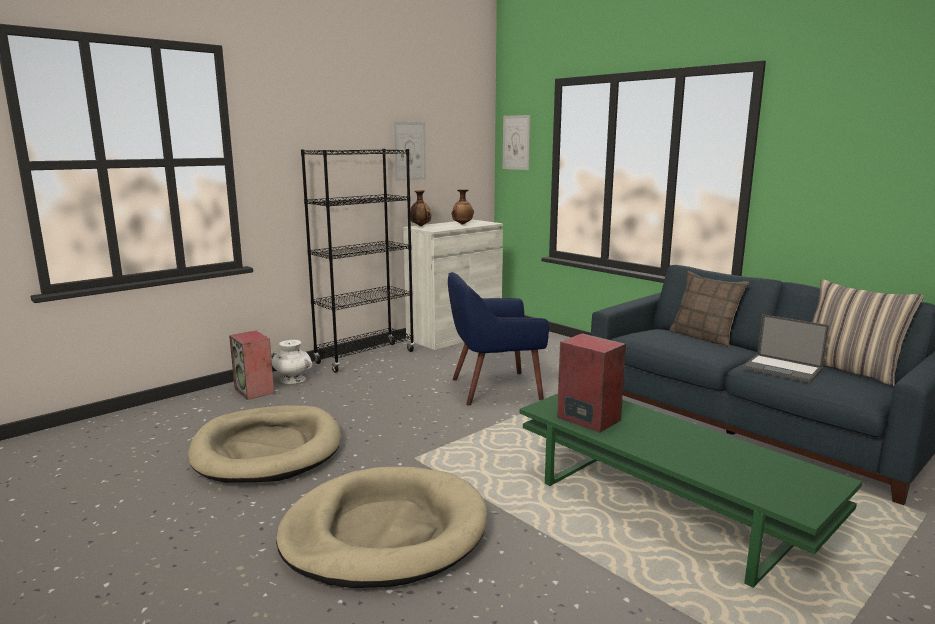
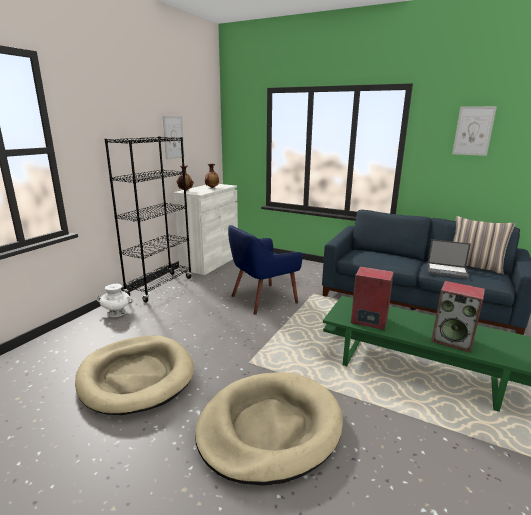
camera: 20 degrees left, 5 degrees up
(255, 391) = (93, 327): speaker -> speaker (453, 340)
(516, 142) = (238, 130): picture -> picture (473, 131)
(704, 337) = (386, 253): pillow -> none

